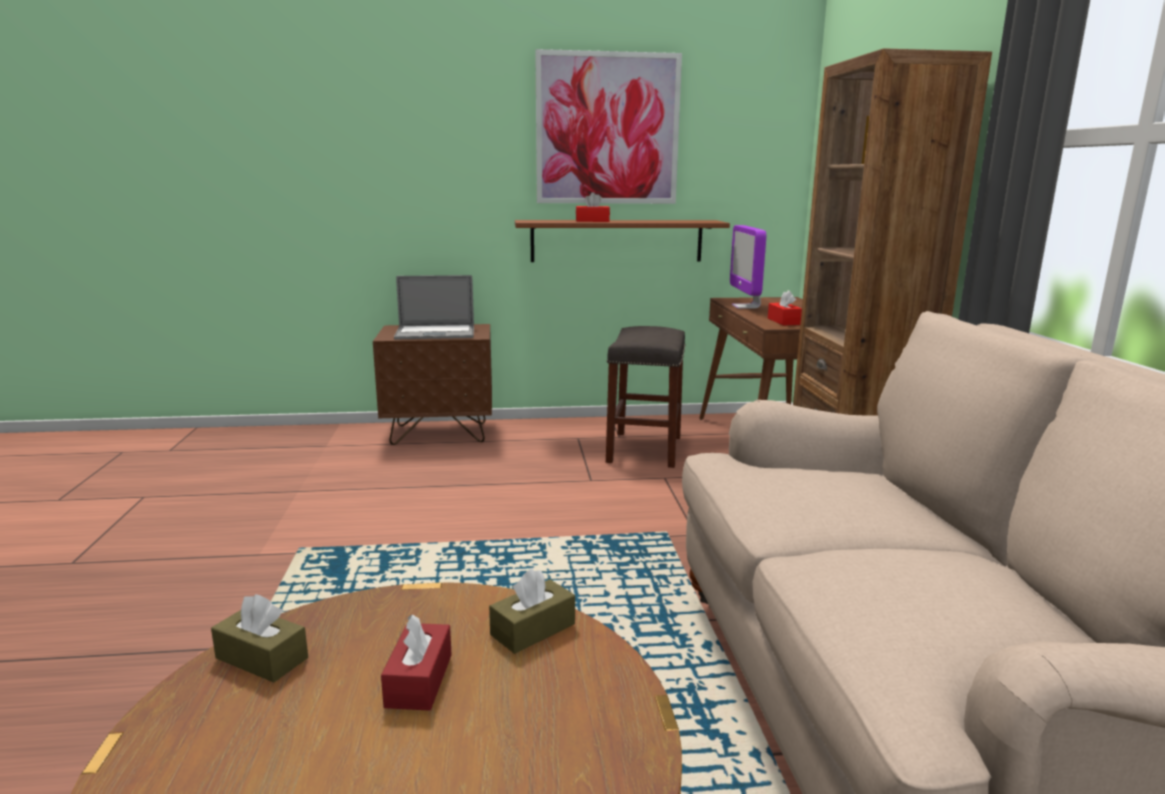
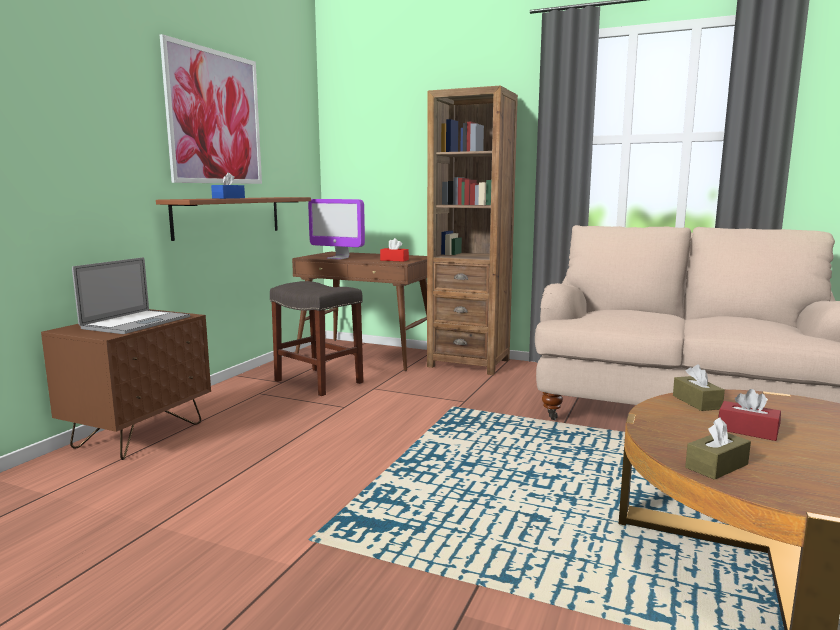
camera: 60 degrees left, 5 degrees down
(592, 221) = (228, 198): red tissue box -> blue tissue box

